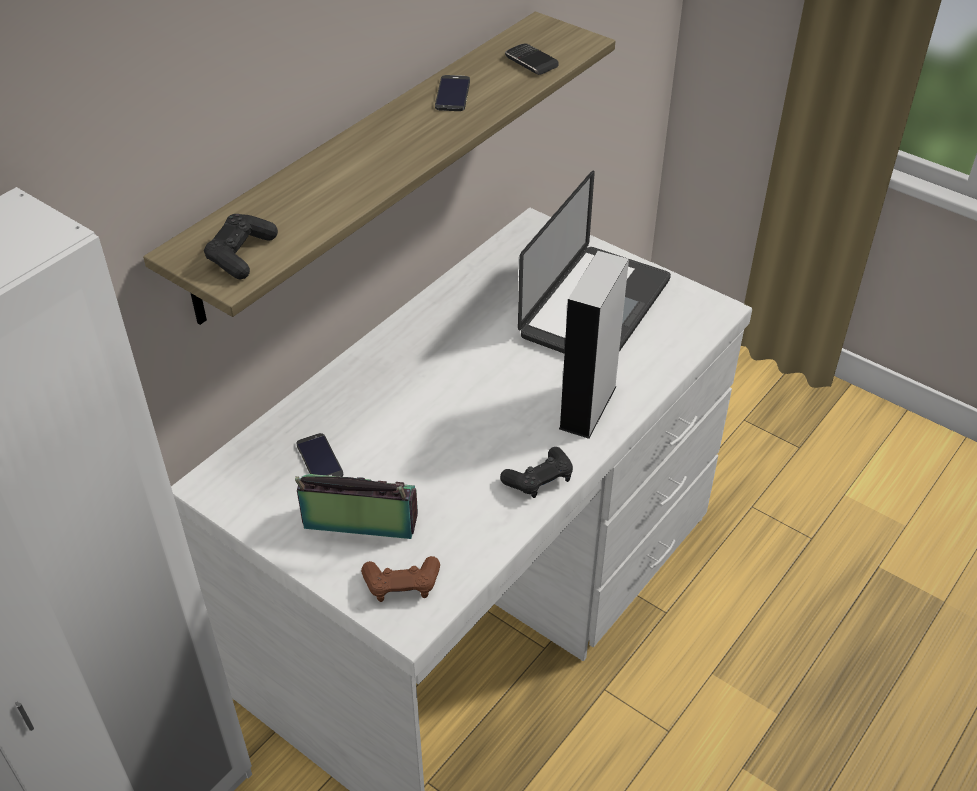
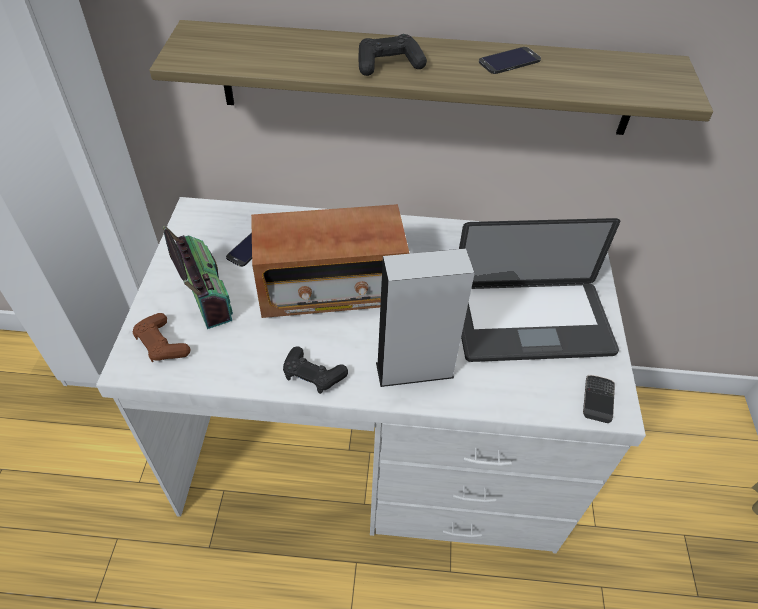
camera: 55 degrees right, 5 degrees up
(241, 254) = (210, 51): black game controller -> black game controller (389, 65)
(439, 420) = (331, 289): none -> radio
(531, 62) = (608, 80): phone -> phone (597, 400)

